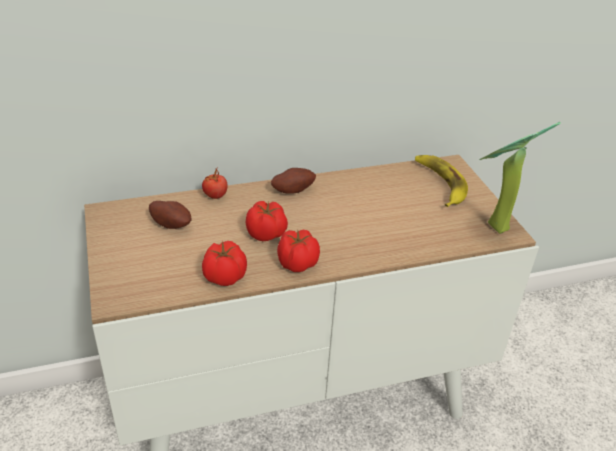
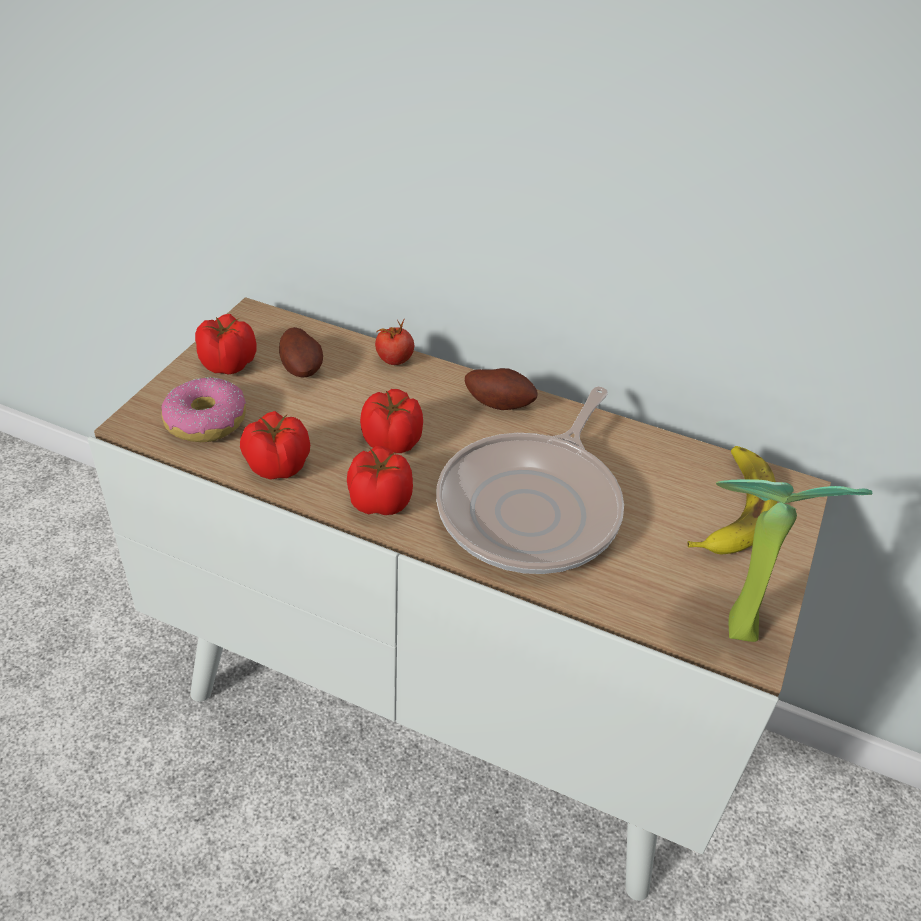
camera: 40 degrees right, 5 degrees up
(124, 243) = (227, 363): none -> tomato
(154, 277) = (206, 421): none -> donut
(366, 227) = (534, 507): none -> frying pan

